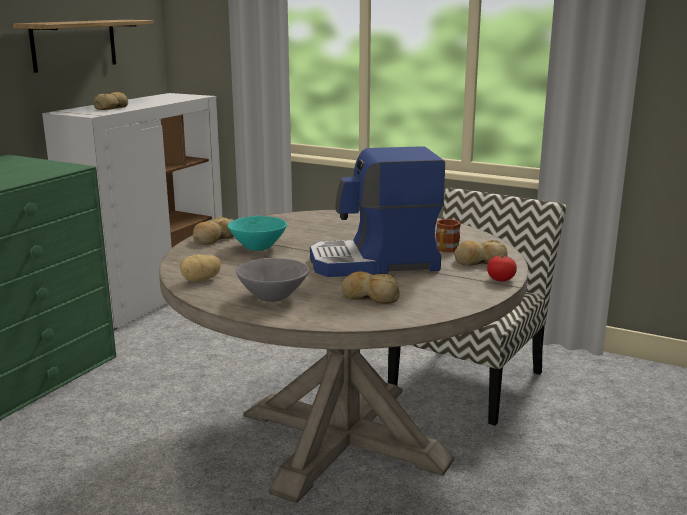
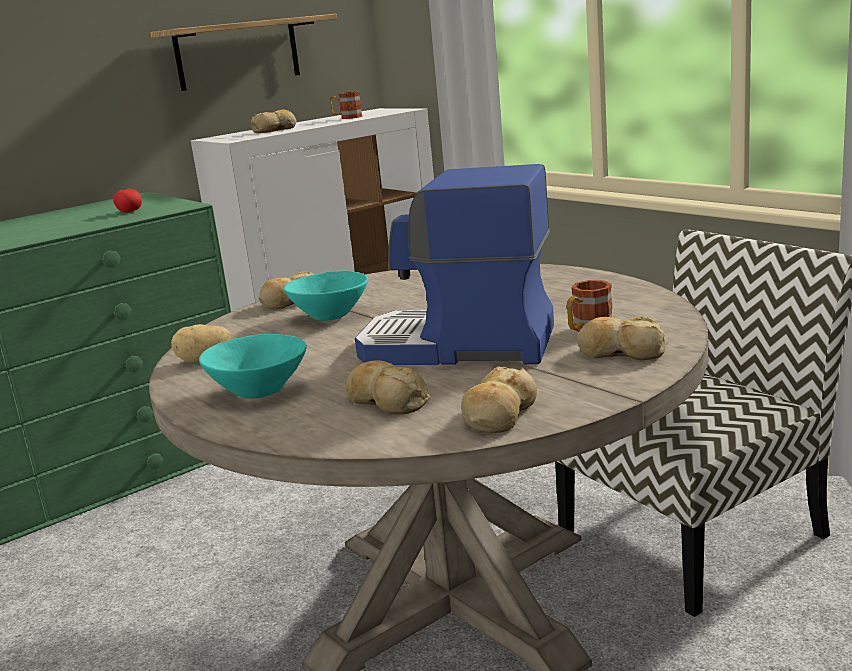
camera: 25 degrees right, 0 degrees up
(158, 100) = (347, 117): none -> mug
(274, 297) = (260, 391): grey bowl -> turquoise bowl
(449, 299) = (499, 415): none -> bread
(501, 279) = (622, 385): tomato -> tomato (130, 211)

